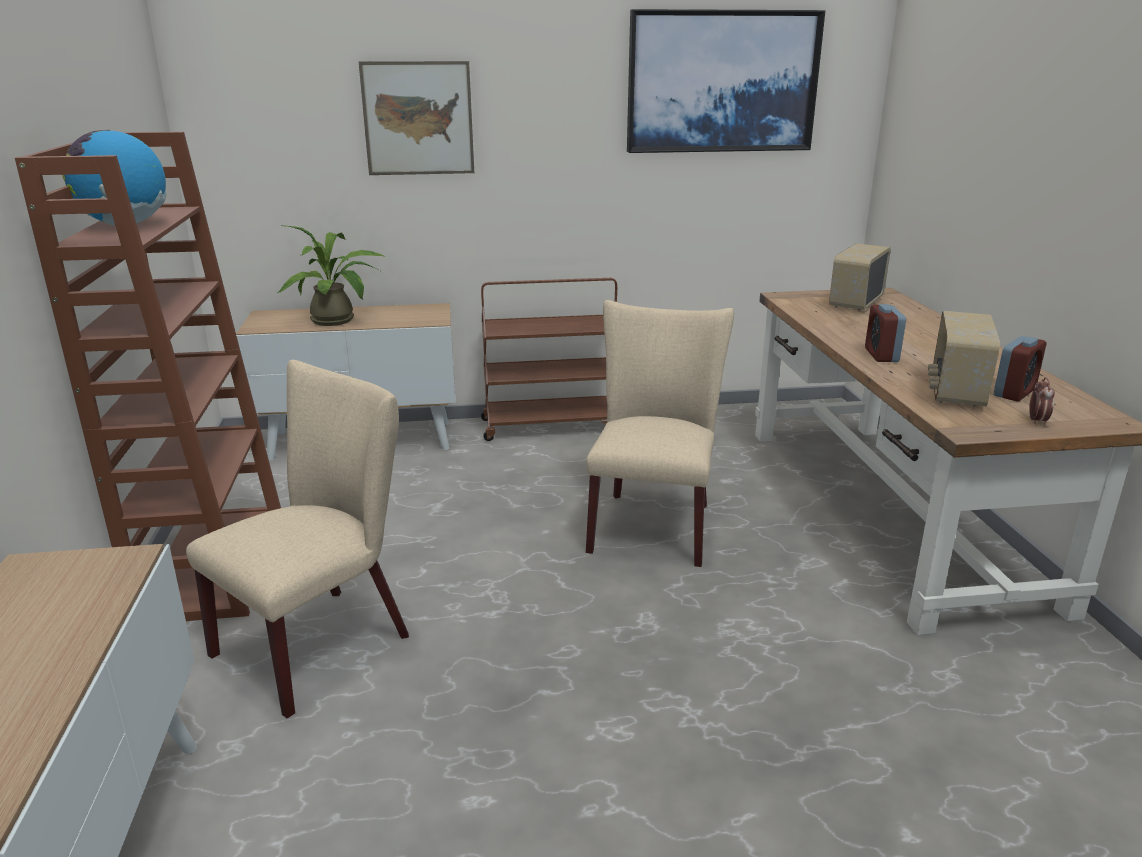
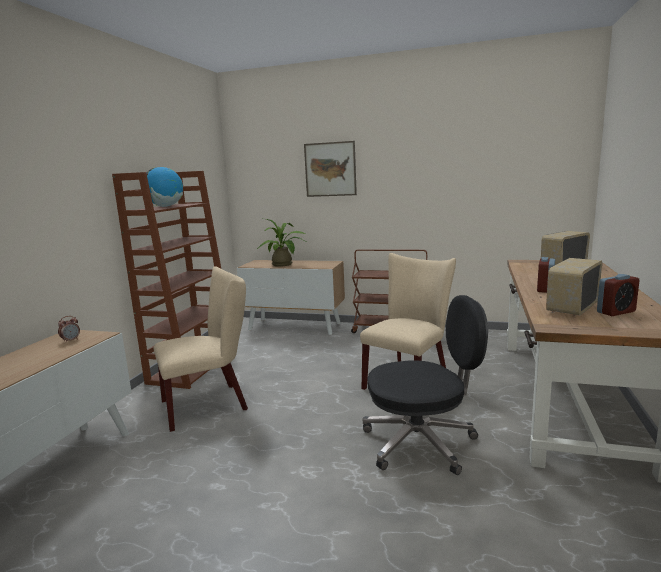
camera: 25 degrees right, 10 degrees down
(722, 82) = (491, 143): picture -> none
(749, 632) = (421, 442): none -> black office chair
(1037, 421) = (612, 326): alarm clock -> alarm clock (71, 340)

